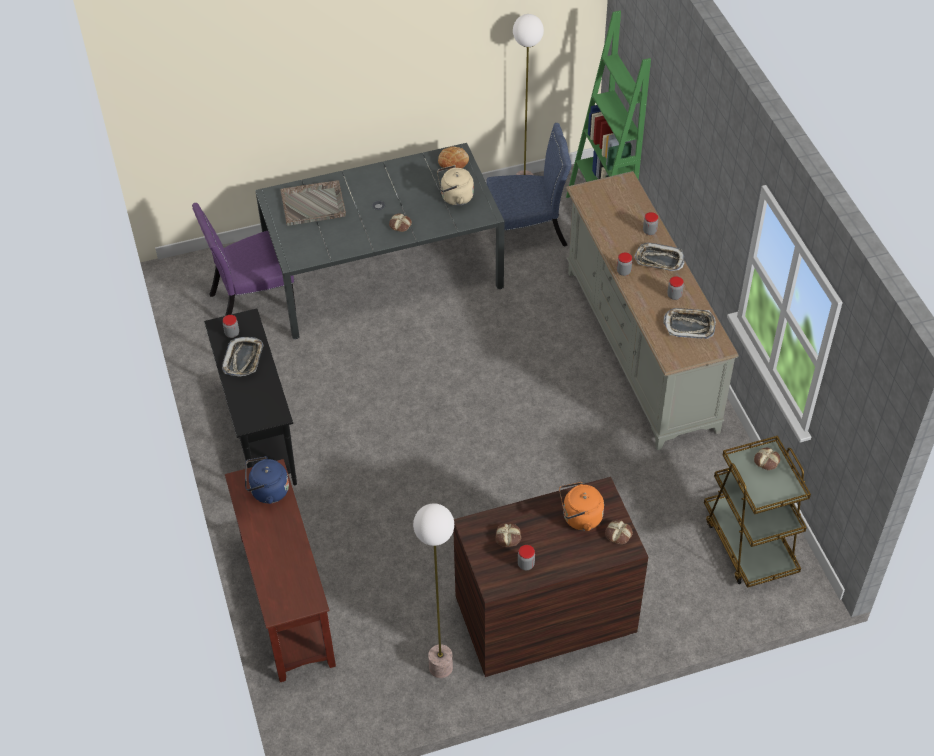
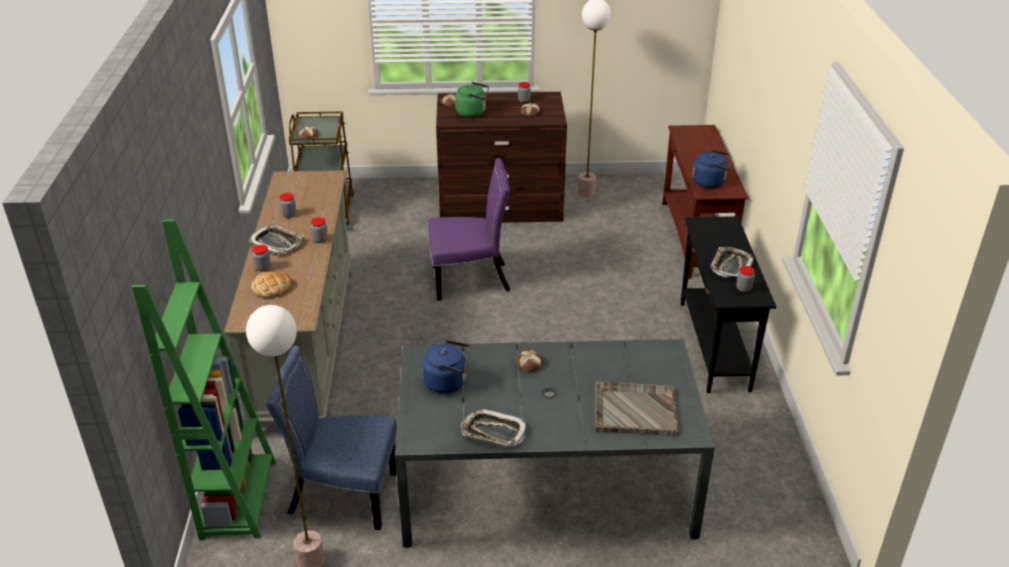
camera: 165 degrees left, 15 degrees down
(253, 300) = (718, 484): purple chair -> purple chair (469, 280)
(453, 161) = (427, 430): bread -> bread (272, 287)
(455, 197) = (448, 382): beige kettle -> blue kettle
(579, 518) = (473, 113): orange kettle -> green kettle
(689, 326) = (296, 193): tray -> tray (493, 432)

